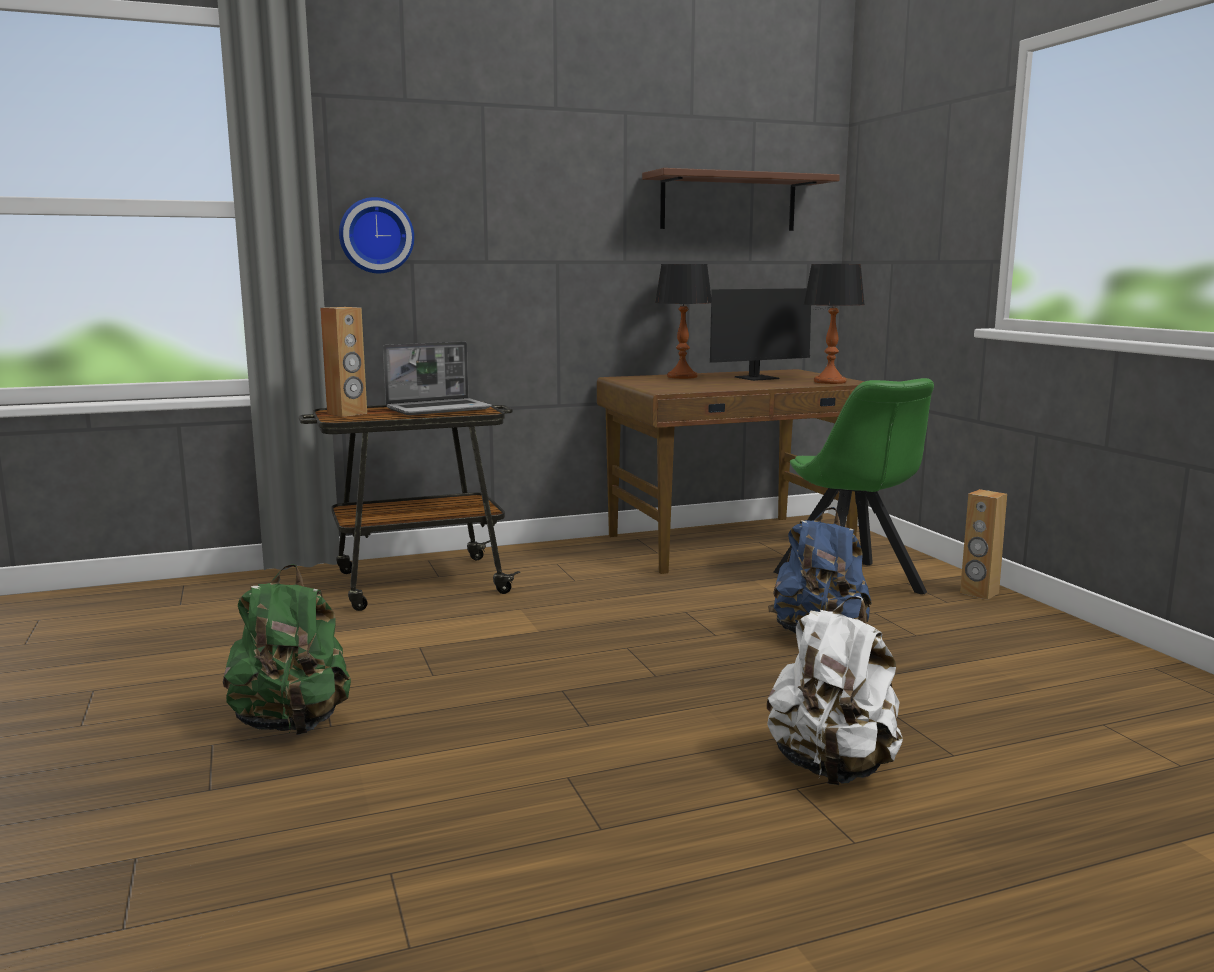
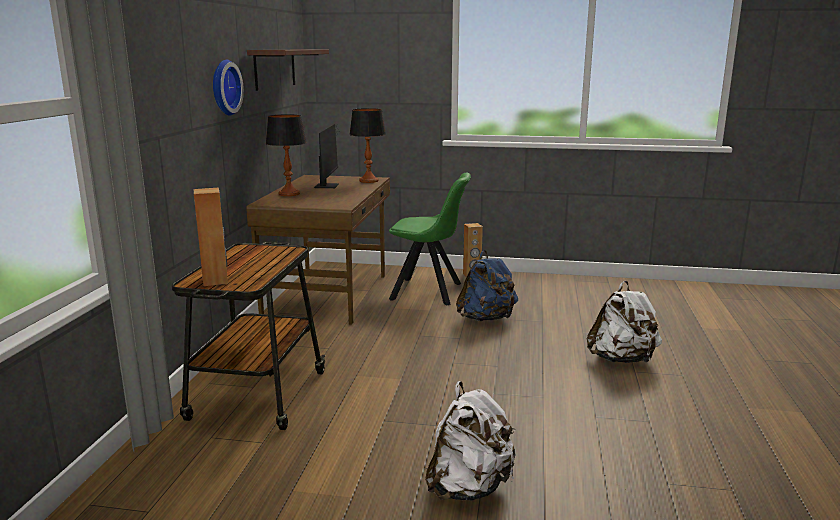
camera: 60 degrees left, 5 degrees up
(292, 724) = (469, 487): green backpack -> white backpack
(376, 235) = (141, 118): wall clock -> wall clock (223, 87)
(439, 409) = (257, 256): laptop -> none

